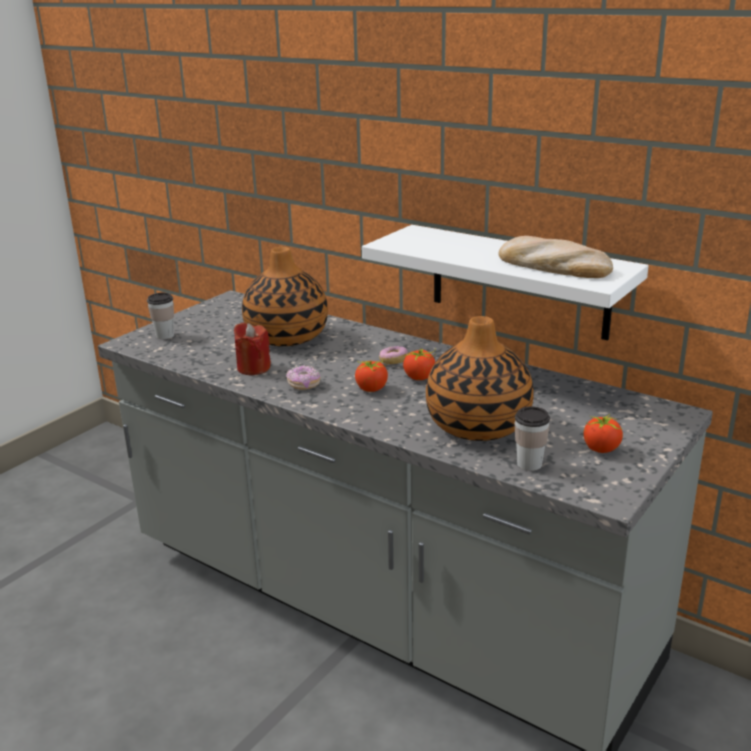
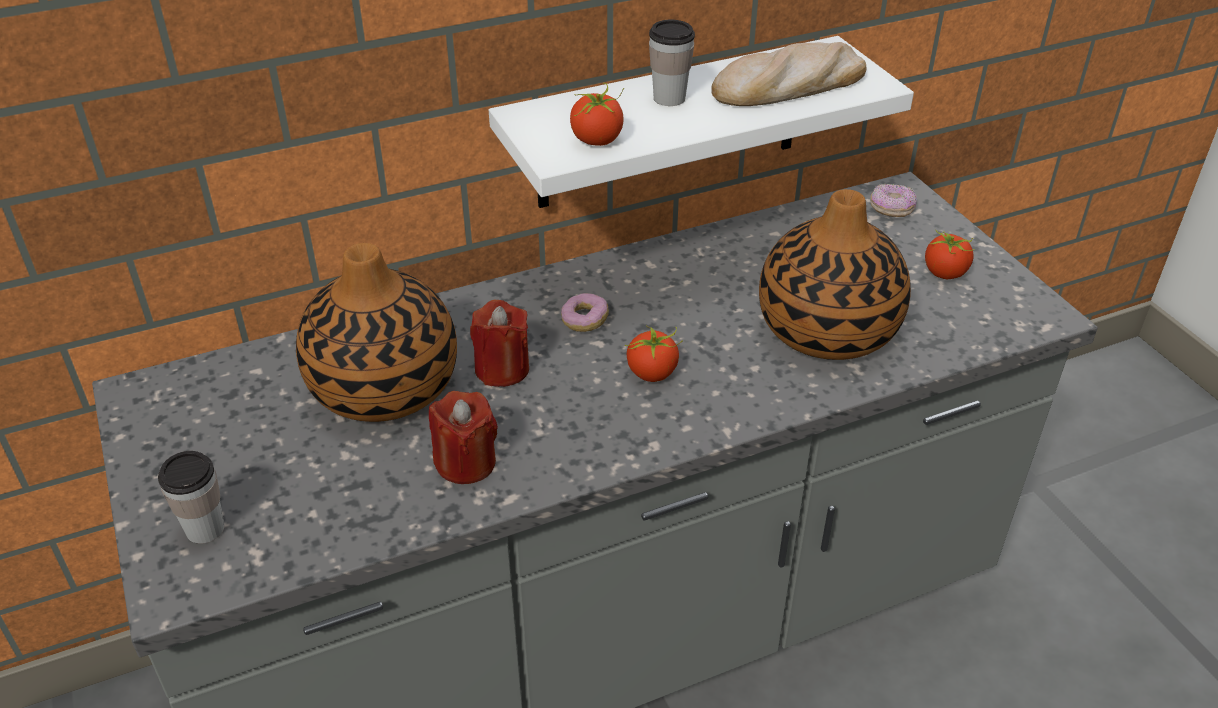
camera: 60 degrees left, 15 degrees up
(304, 385) = (579, 431): donut -> donut (891, 209)
(330, 355) = (502, 369): none -> red candle
(419, 377) = (656, 319): tomato -> tomato (597, 140)
(529, 464) = (946, 334): cup -> cup (669, 98)

